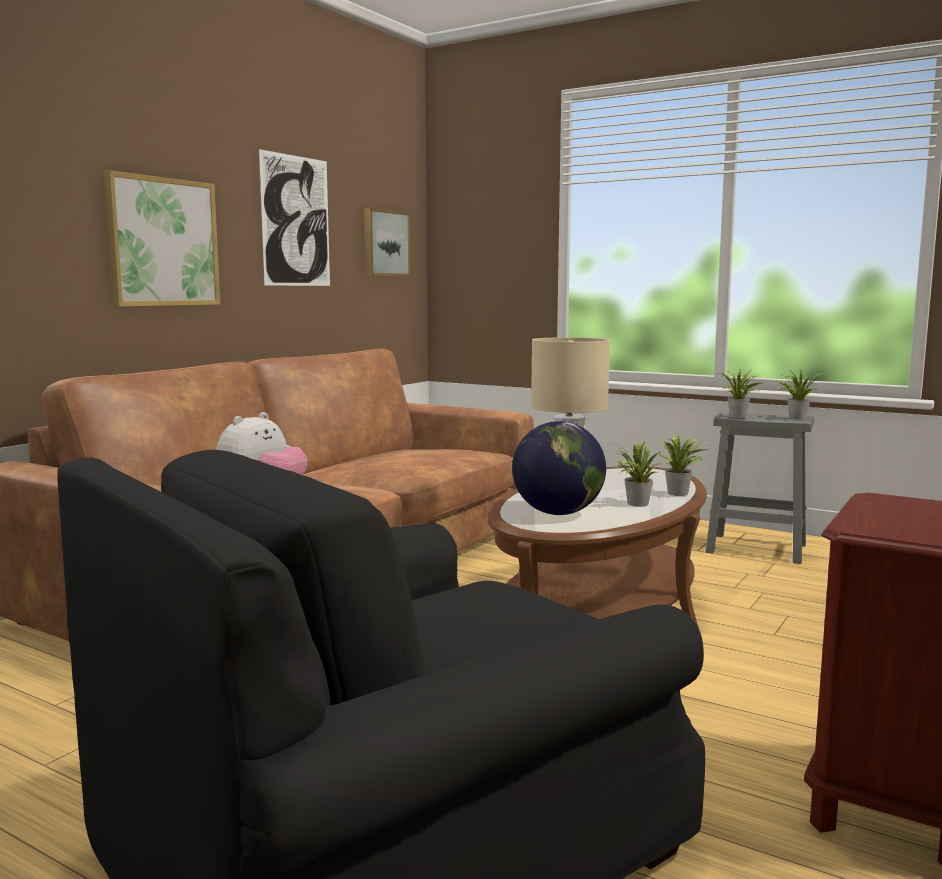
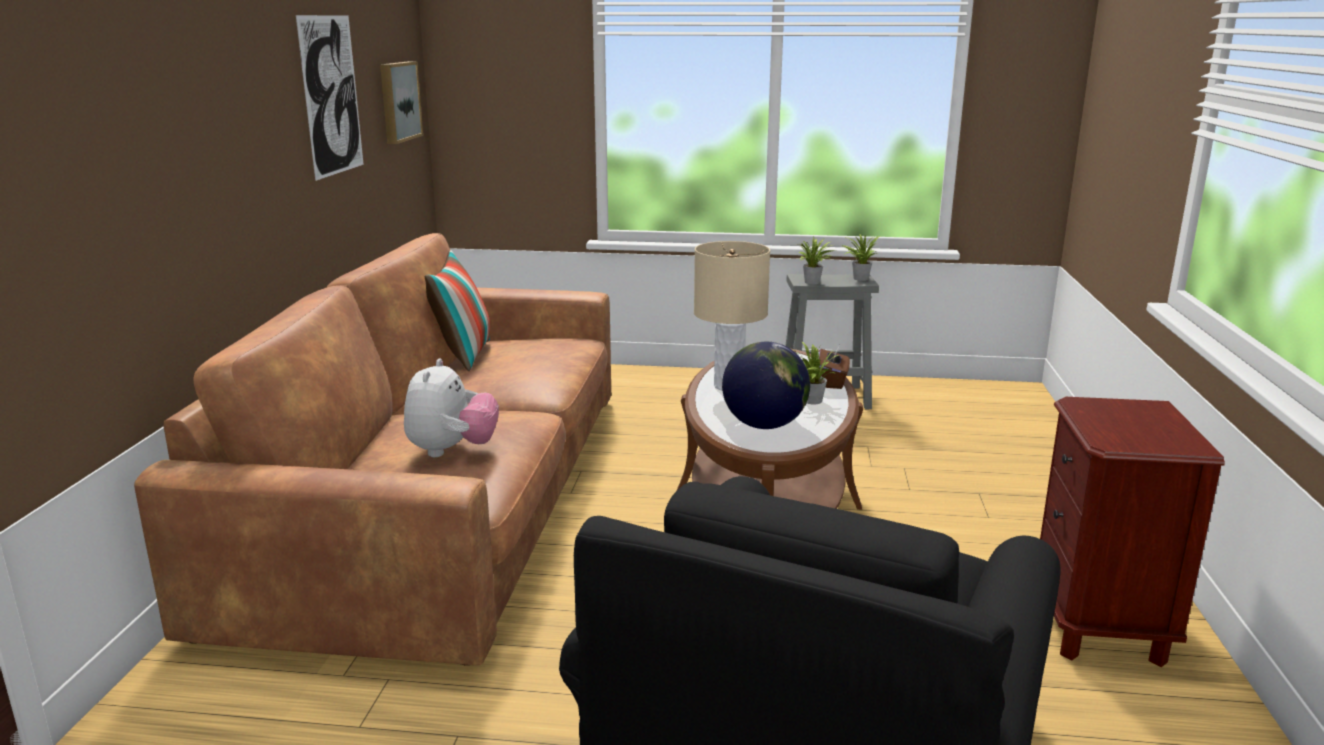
camera: 25 degrees left, 10 degrees up
(162, 242) = (233, 154): picture -> none
(377, 453) = (463, 355): none -> pillow
(680, 494) = (831, 382): potted plant -> brown tissue box

